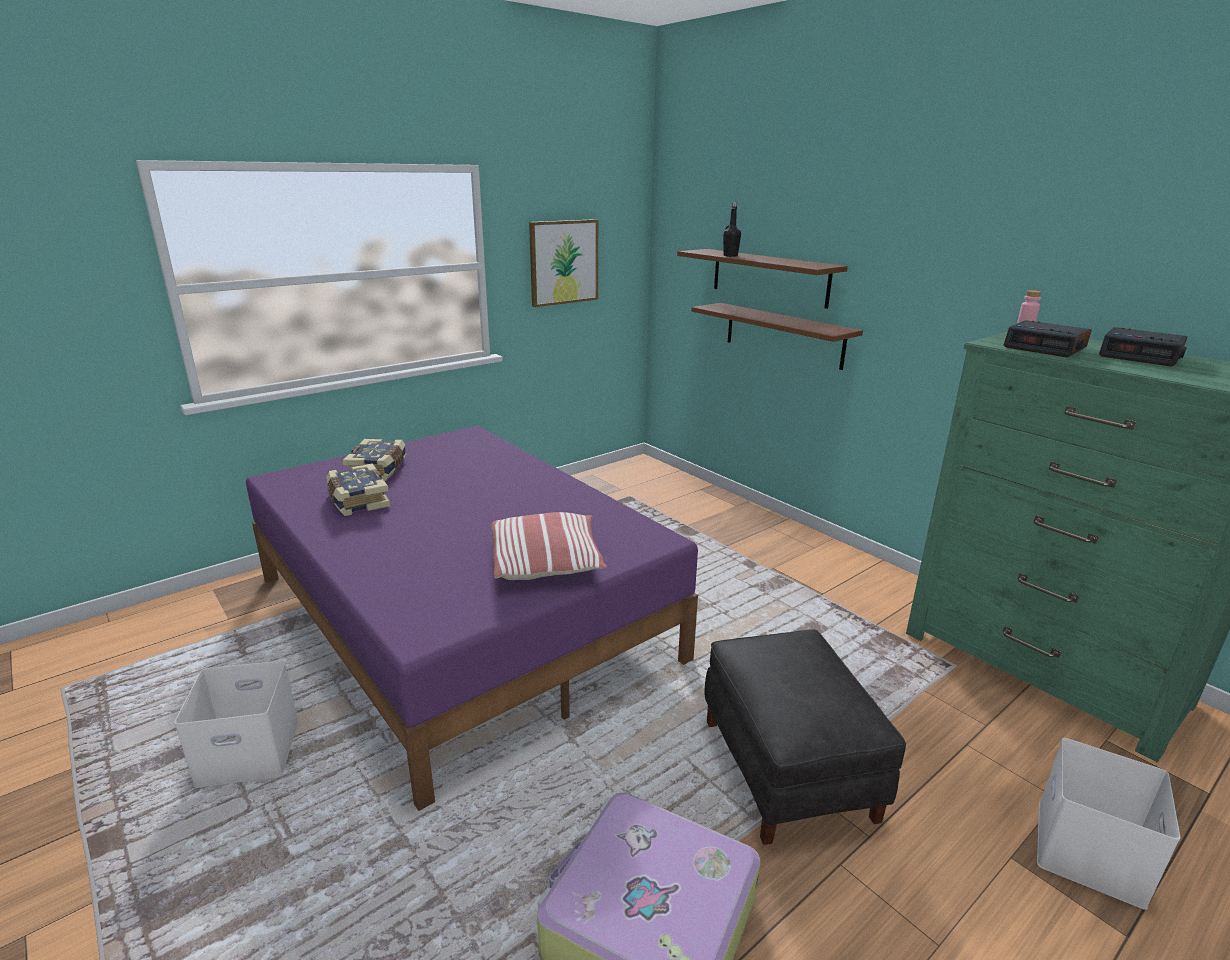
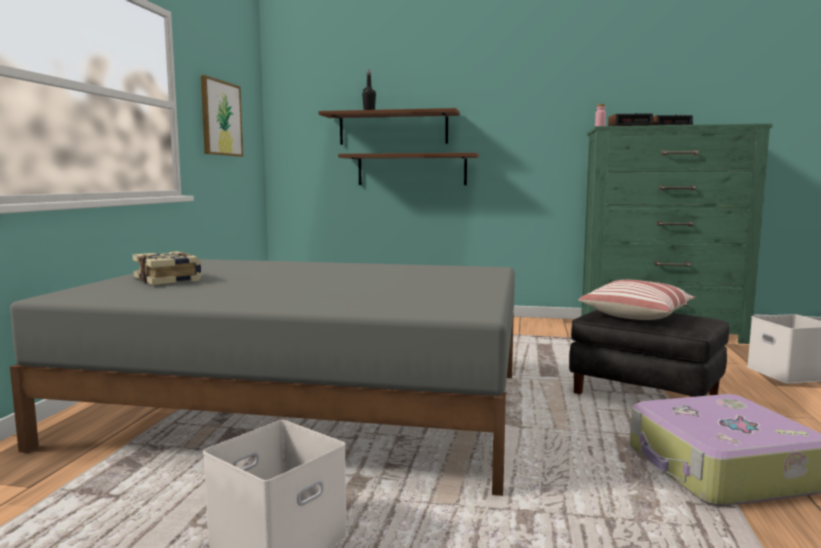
camera: 40 degrees left, 15 degrees down
(357, 501) = (203, 290): book -> none
(462, 617) = (306, 407): purple bed -> grey bed
(547, 562) = (453, 283): pillow -> pillow (636, 315)

